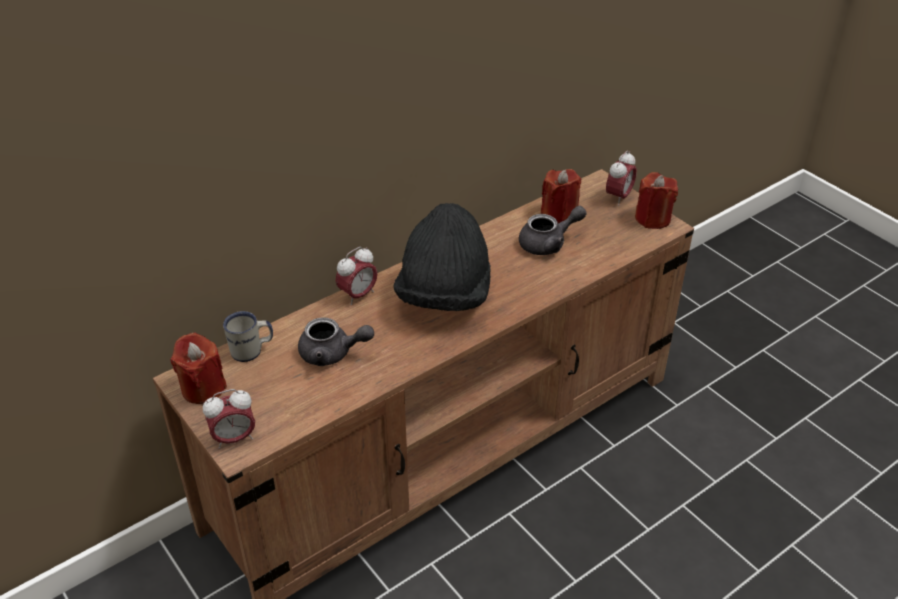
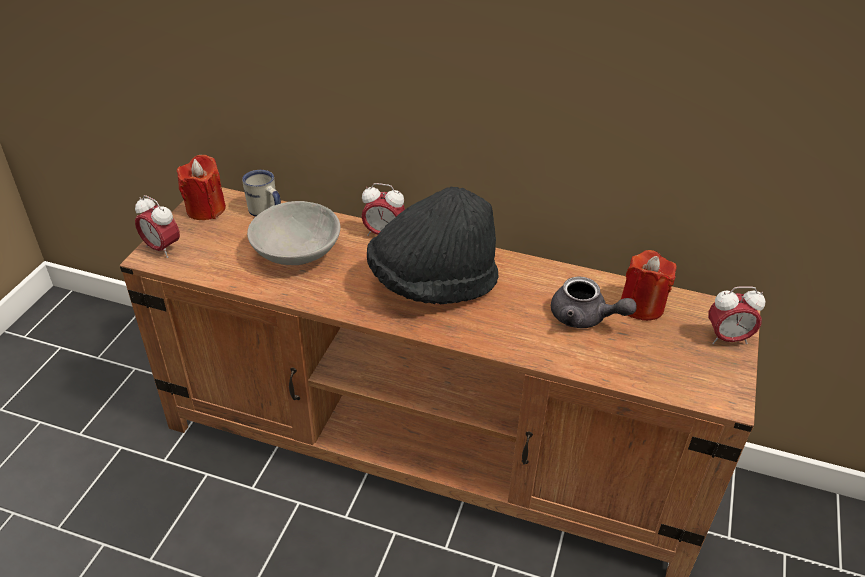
camera: 55 degrees right, 0 degrees up
(332, 354) = (297, 253): grey teapot -> grey bowl
(652, 218) = (724, 381): red candle -> none

